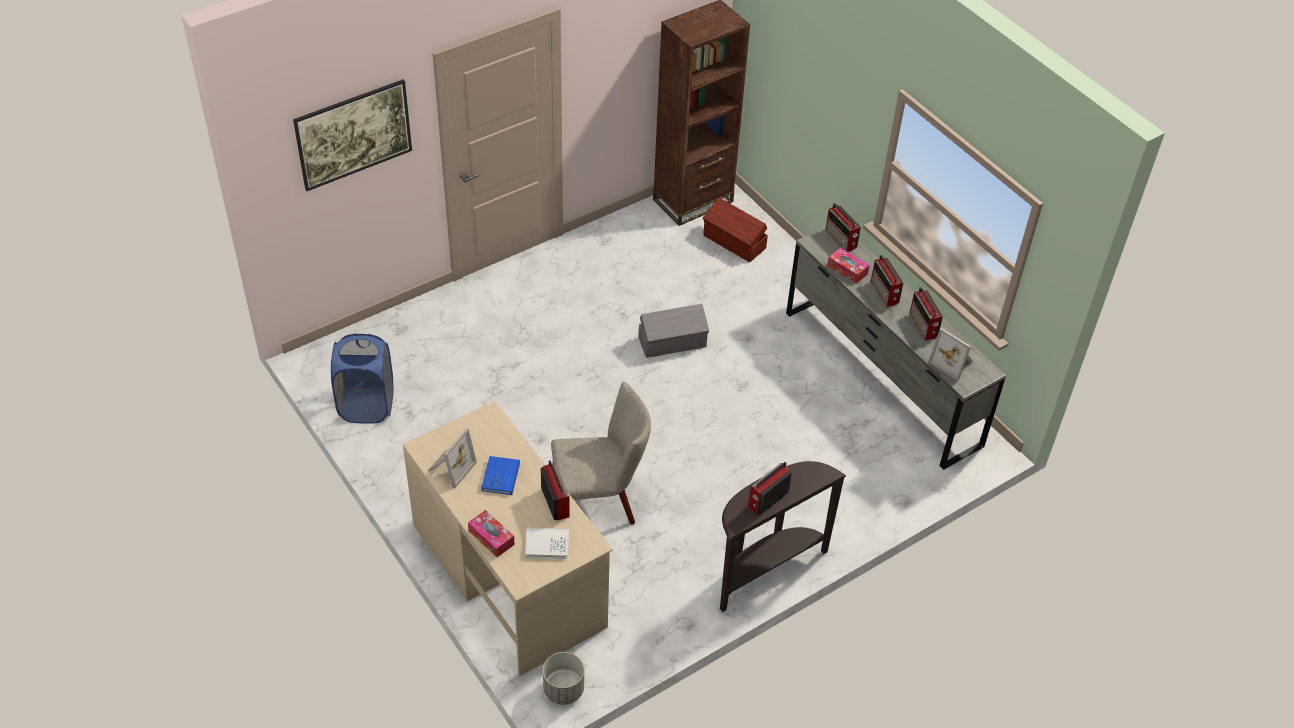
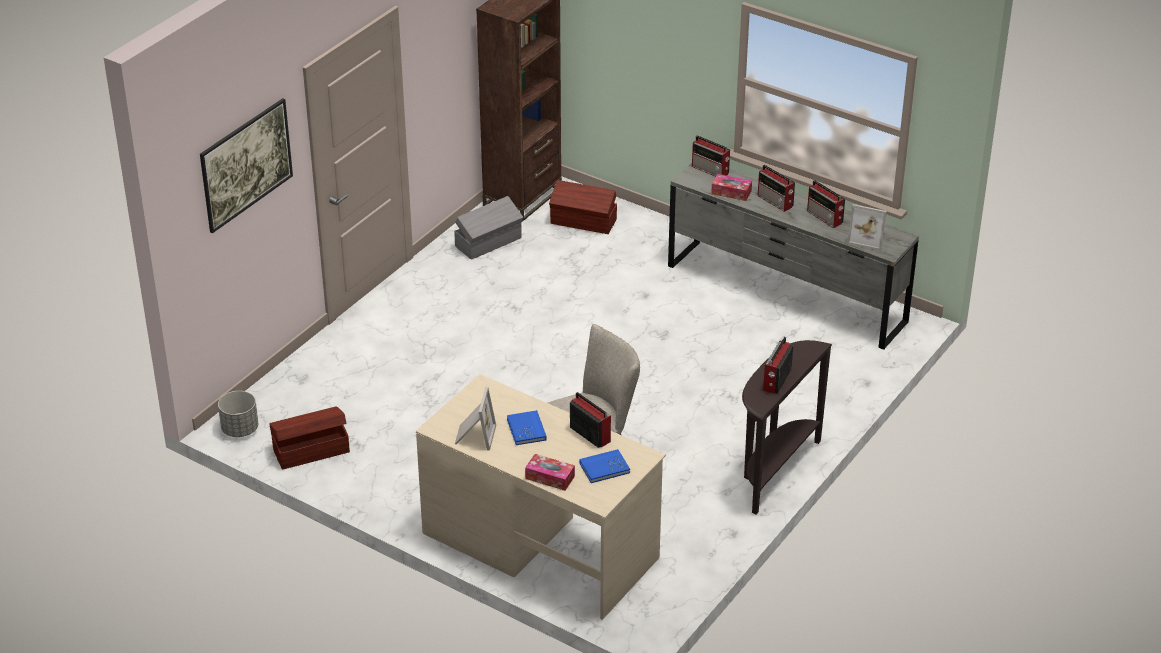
camera: 20 degrees left, 10 degrees down
(366, 406) = (310, 450): blue laundry basket -> brown storage box
(547, 545) = (604, 468): white book -> blue book
(564, 689) = (650, 617): grey planter -> grey planter (240, 429)
(673, 343) = (577, 318): grey storage box -> grey storage box (489, 242)

